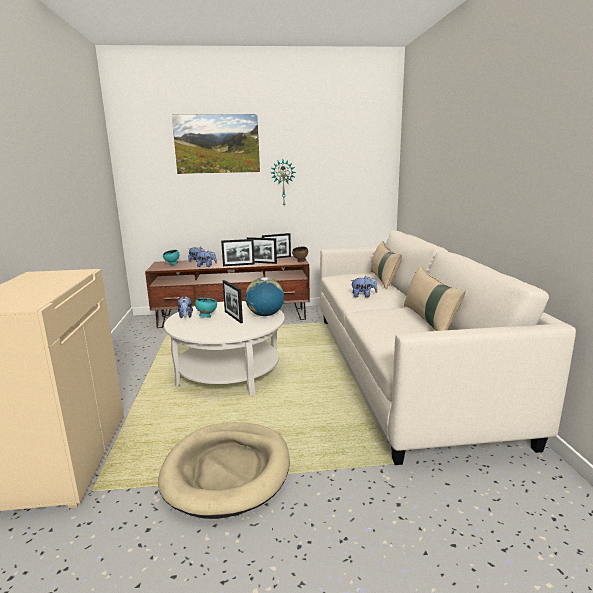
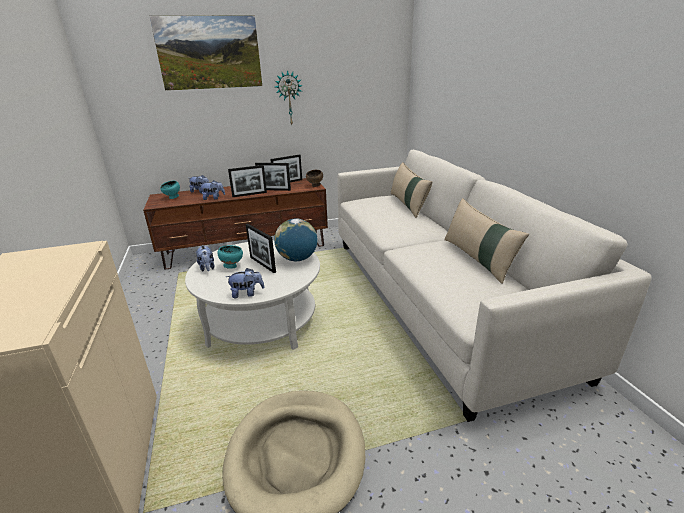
camera: 10 degrees left, 10 degrees up
(363, 296) = (397, 228): plush toy -> plush toy (247, 293)

